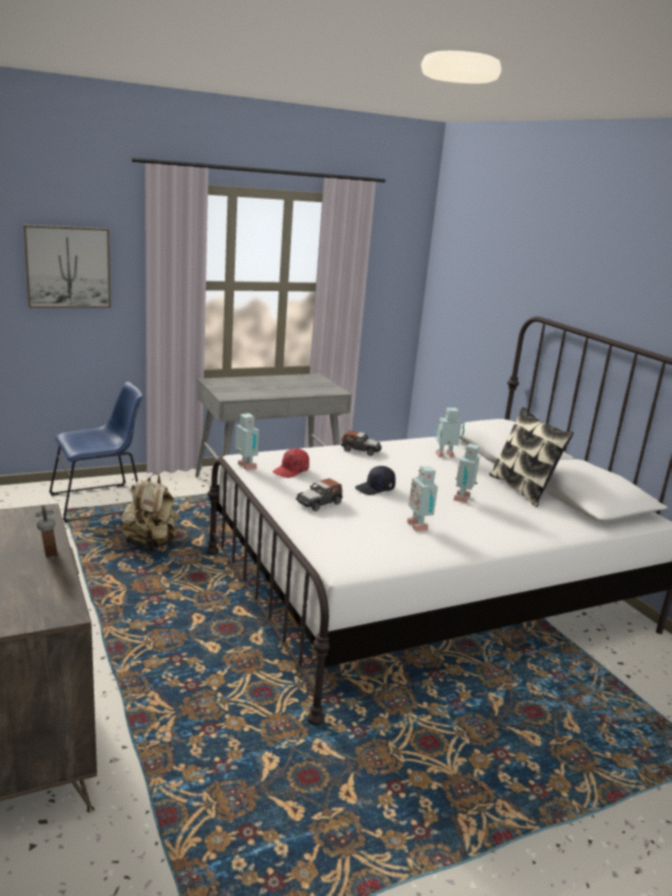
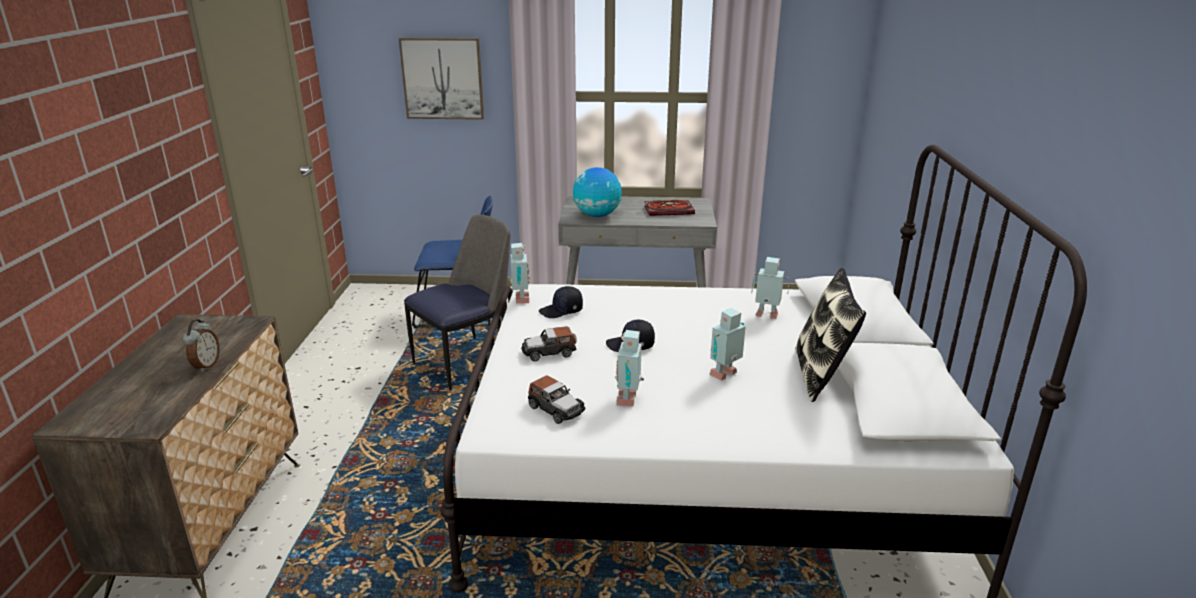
camera: 30 degrees right, 5 degrees up
(150, 544) = (467, 363): beige backpack -> chair
(245, 392) = (597, 215): none -> globe
(291, 471) = (561, 311): red cap -> black cap
(300, 384) = (670, 210): none -> book
(360, 450) = (668, 296): toy car -> toy car (555, 409)

